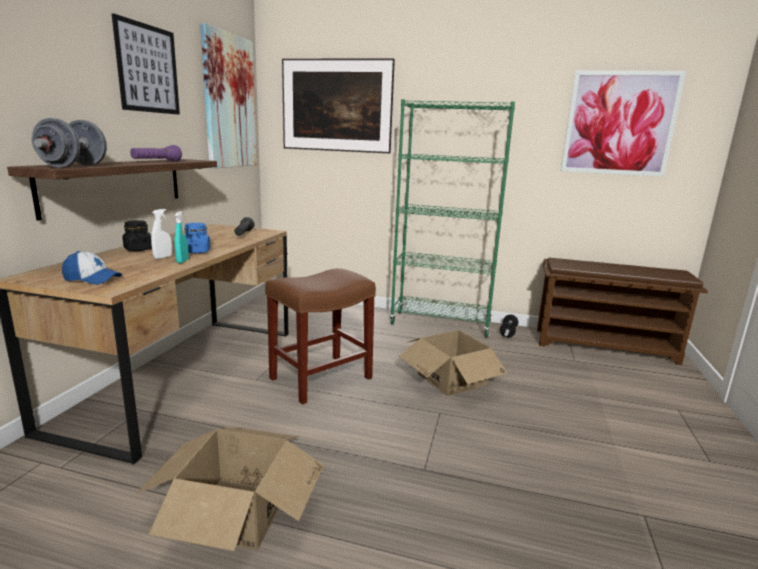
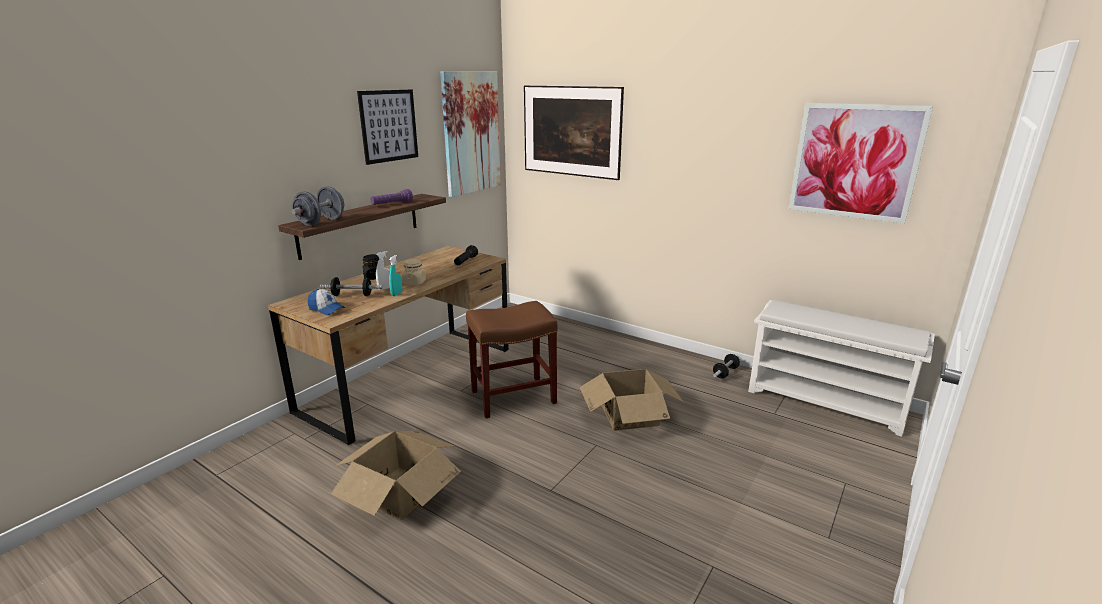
camera: 20 degrees right, 5 degrees up
(121, 265) = (352, 295): none -> dumbbell
(197, 251) = (414, 282): blue jar -> beige jar
(440, 324) = (659, 355): green bookcase -> none
(605, 346) = (826, 402): brown shoe rack -> white shoe rack

